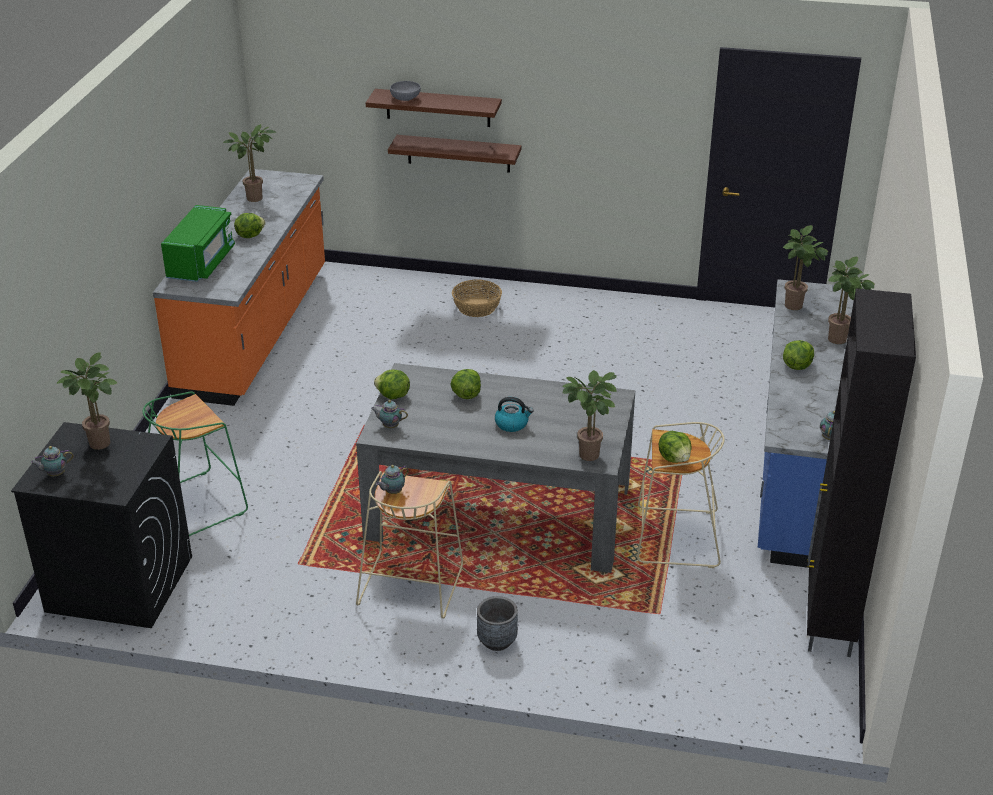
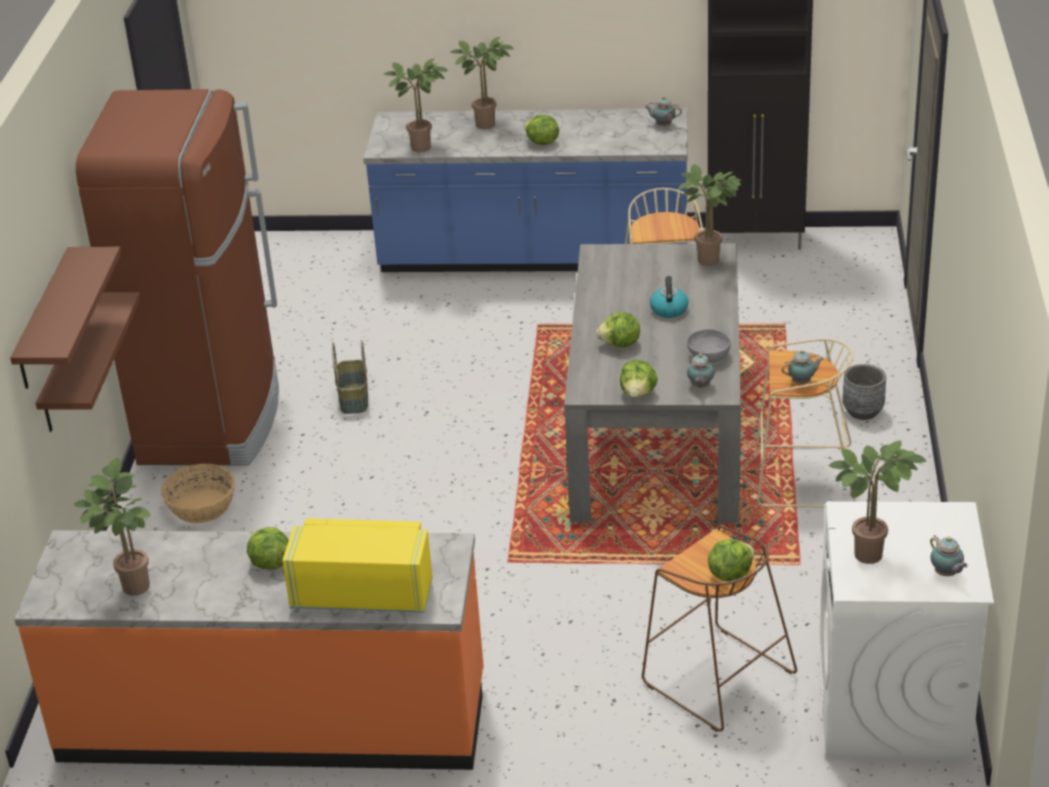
camera: 95 degrees left, 0 degrees up
(118, 584) = (892, 707): black washing machine -> white washing machine
(195, 504) = (716, 678): green stool -> brown stool
(201, 262) = (363, 594): green microwave -> yellow microwave
(392, 492) = (802, 382): teapot -> teapot turned 60 degrees counterclockwise
(406, 98) = (57, 323): grey bowl -> grey bowl (708, 356)
(577, 311) = (212, 420): none -> brown fridge
(589, 368) = (353, 399): none -> basket
(675, 458) = (680, 227): lettuce -> lettuce (730, 574)

